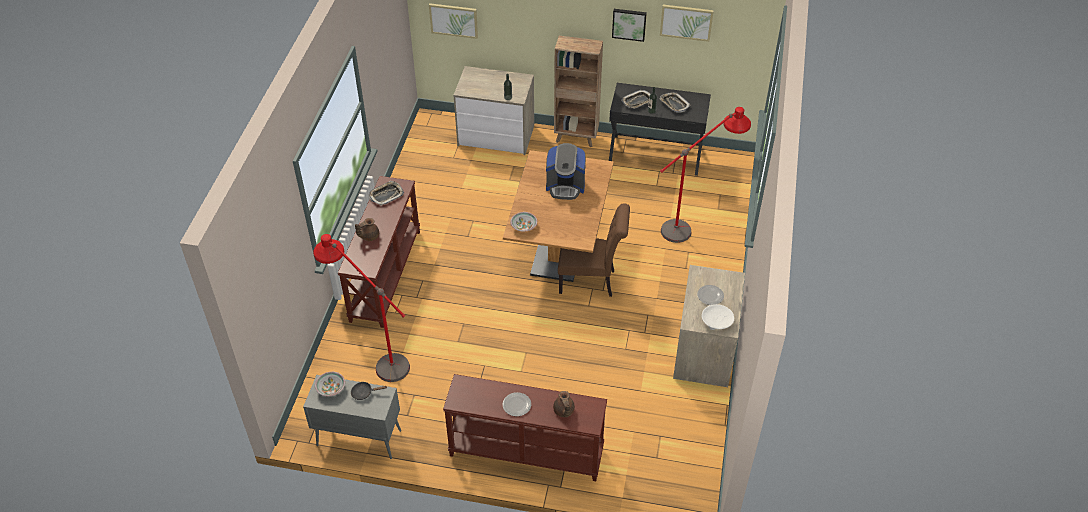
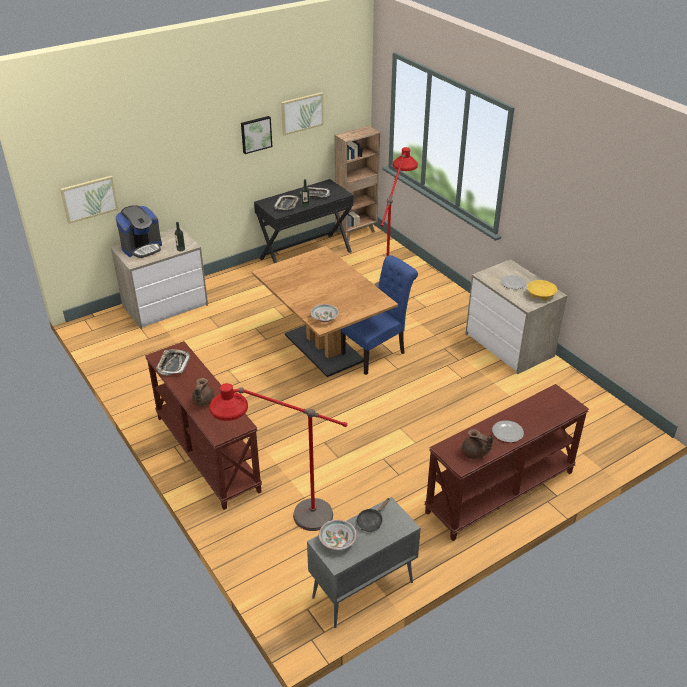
camera: 45 degrees left, 10 degrees down
(563, 411) = (543, 412): brown teapot -> brown teapot (474, 453)
(565, 186) = (315, 277): coffee machine -> coffee machine (142, 248)
(576, 137) = (233, 274): brown bookcase -> brown bookcase (356, 232)
(591, 281) = (376, 353): brown chair -> blue chair
(716, 321) = (540, 294): white bowl -> yellow bowl

